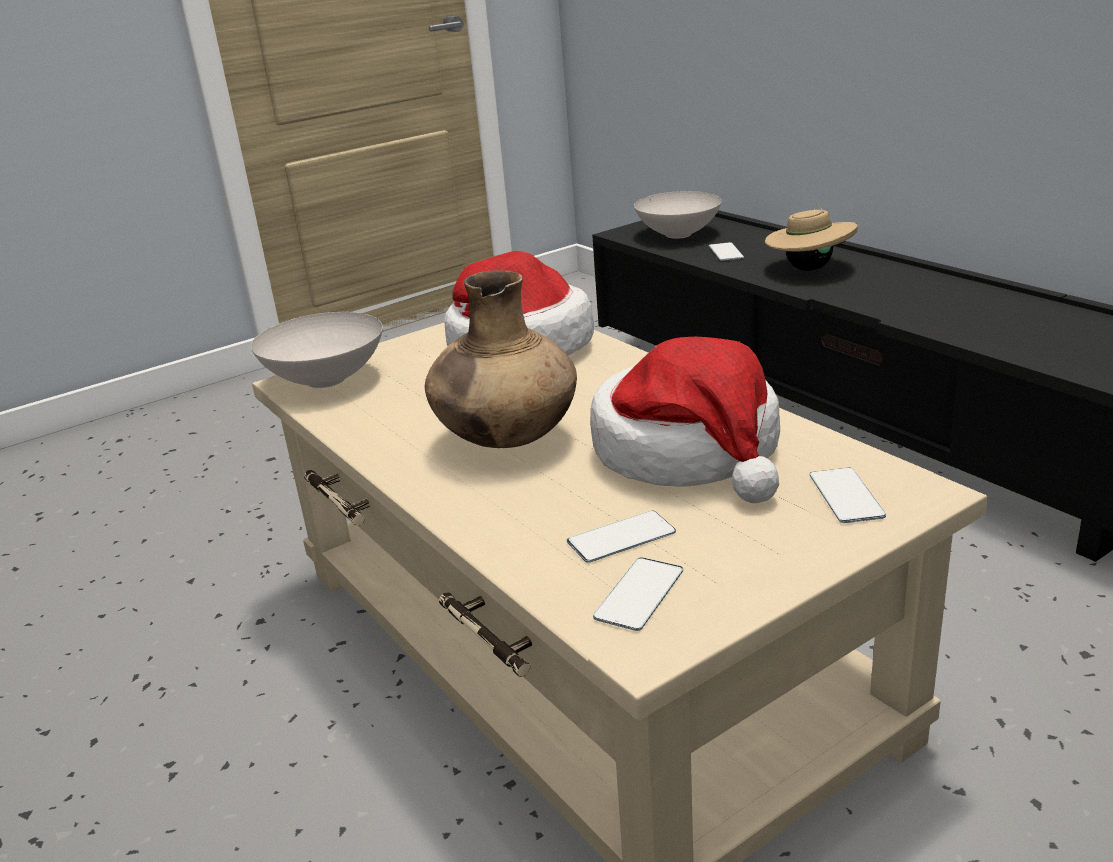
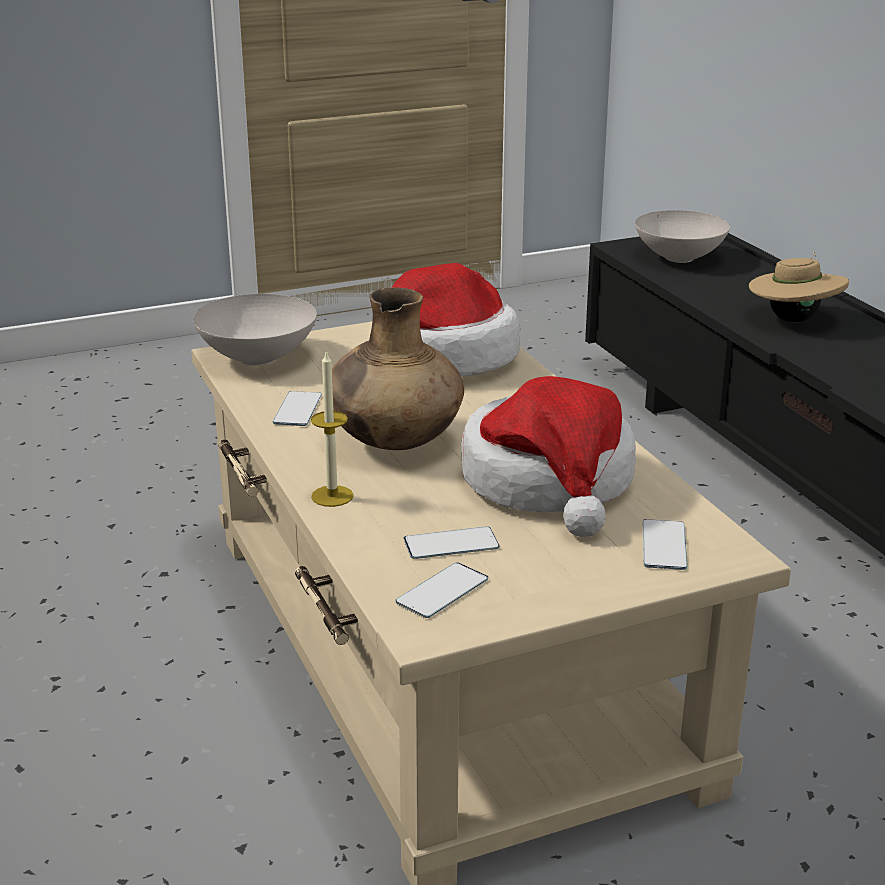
camera: 10 degrees right, 0 degrees up
(465, 508) = (332, 496): none -> candle
(726, 252) = (717, 286): phone -> phone (297, 409)

